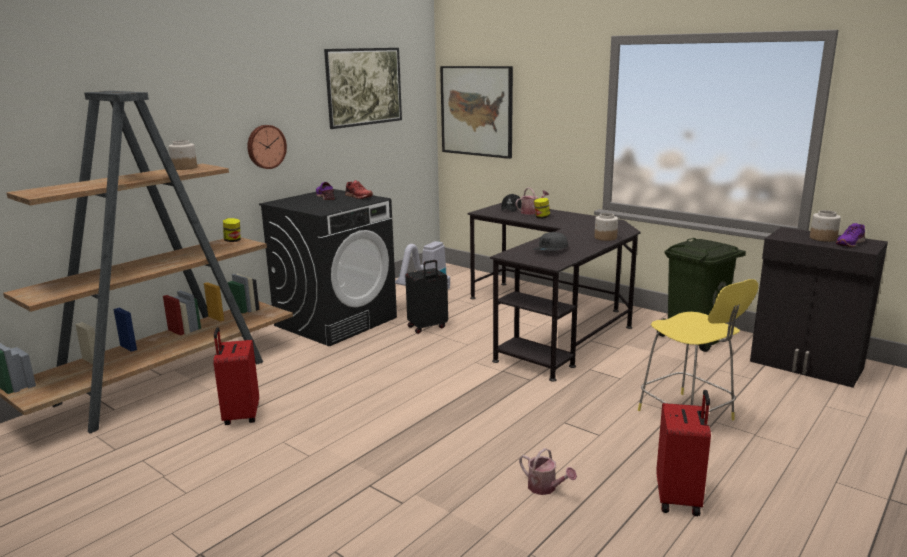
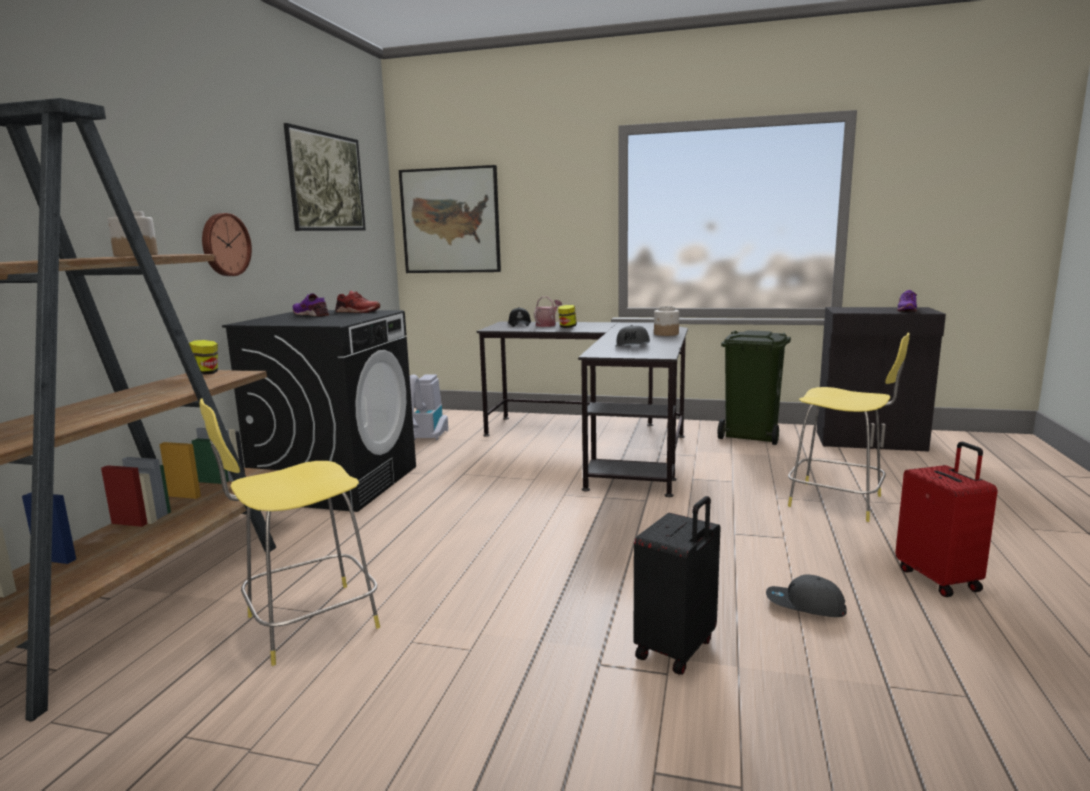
camera: 25 degrees left, 5 degrees down
(240, 416) = (307, 623): red suitcase -> yellow stool
(427, 327) = (466, 470): black suitcase -> black suitcase (677, 649)
(545, 488) = (804, 606): watering can -> grey cap
(822, 238) = (878, 309): jar -> none

